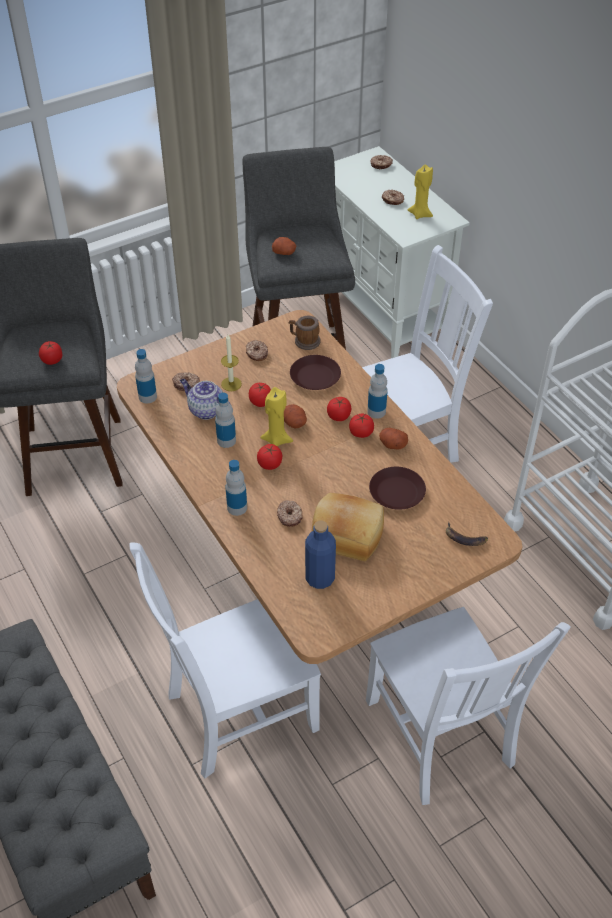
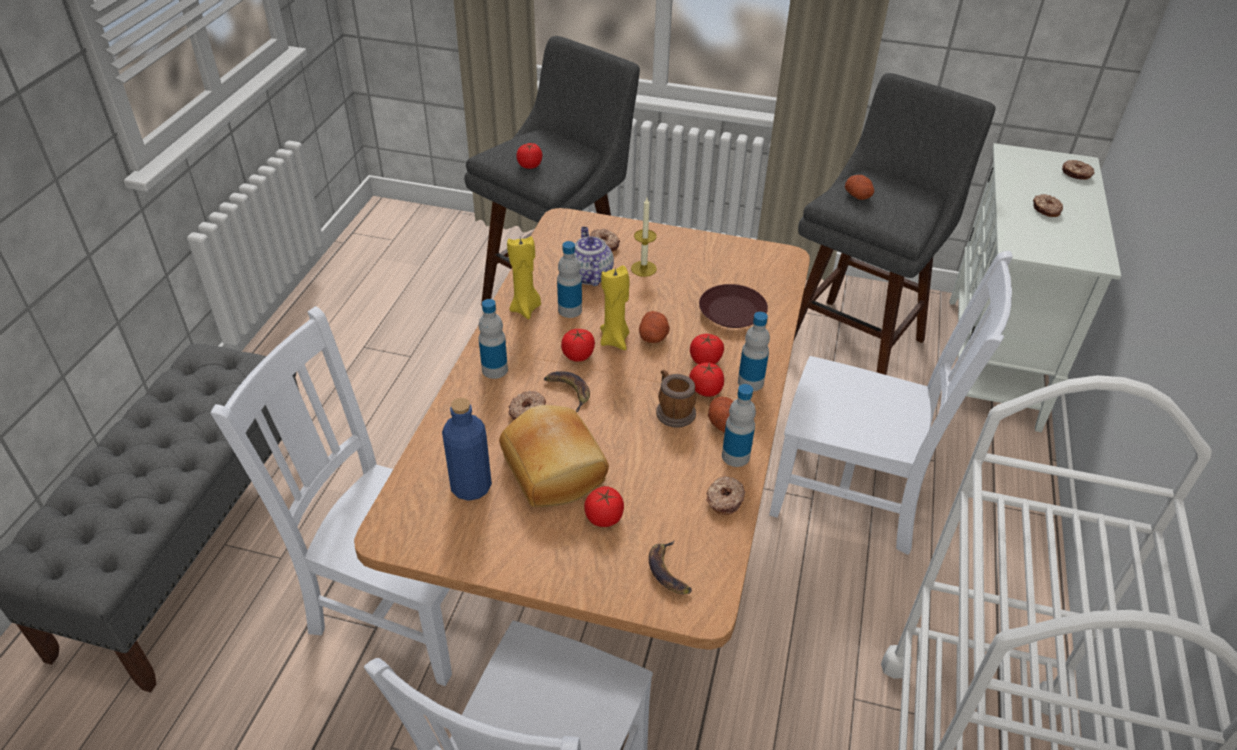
camera: 45 degrees right, 5 degrees down
(147, 397) = (558, 234): bottle -> bottle (735, 456)
(256, 354) = (704, 259): donut -> donut (724, 499)
(260, 402) = (648, 299): tomato -> tomato (604, 517)
(294, 488) = (568, 391): none -> banana
(304, 341) = (767, 276): mug -> mug (673, 410)
(397, 493) = (661, 470): brown plate -> none
(420, 214) = (1064, 237): yellow candle -> yellow candle (526, 308)

